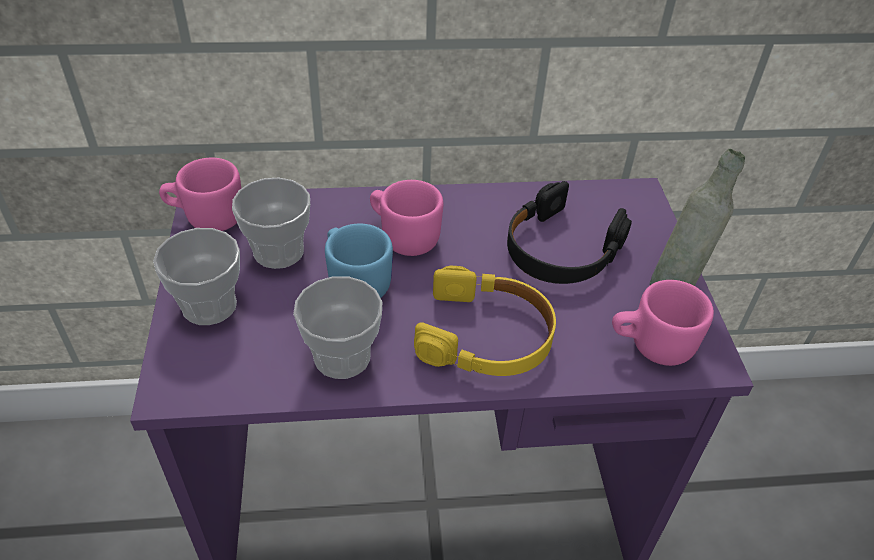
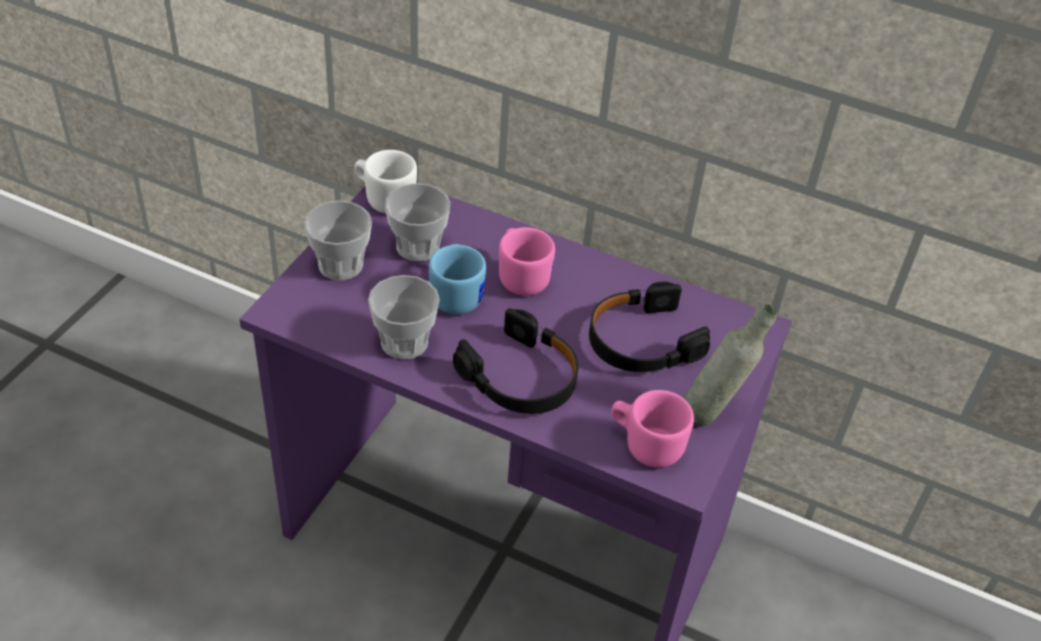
camera: 30 degrees right, 0 degrees up
(206, 217) = (384, 199): pink mug -> white mug
(486, 336) = (521, 377): yellow headphones -> black headphones

